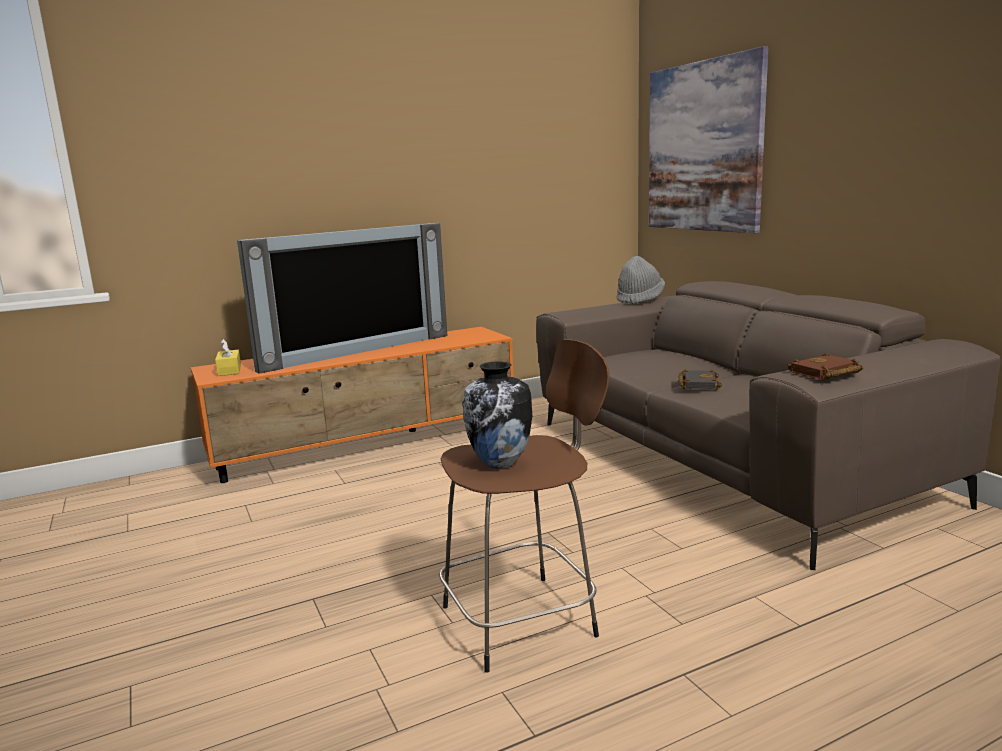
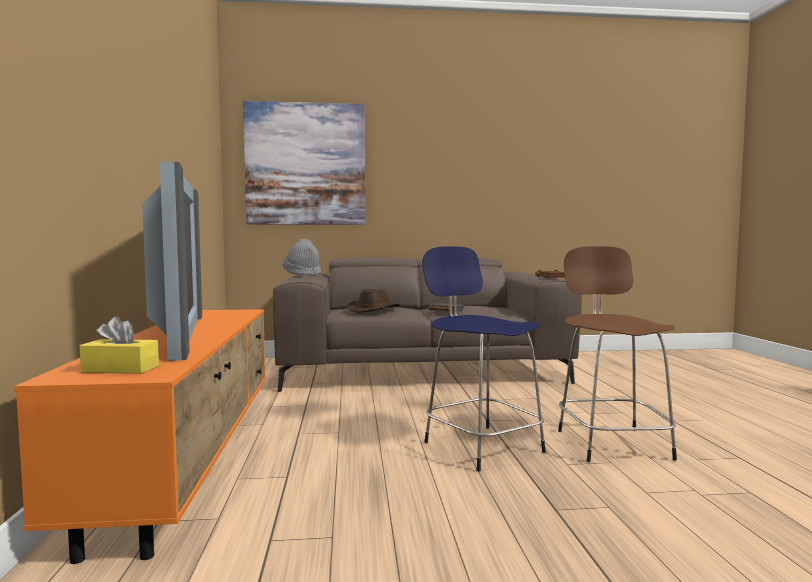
camera: 70 degrees left, 10 degrees down
(458, 541) = (480, 445): none -> blue stool
(500, 463) = (620, 324): vase -> none
(641, 361) = (374, 310): none -> brown hat

